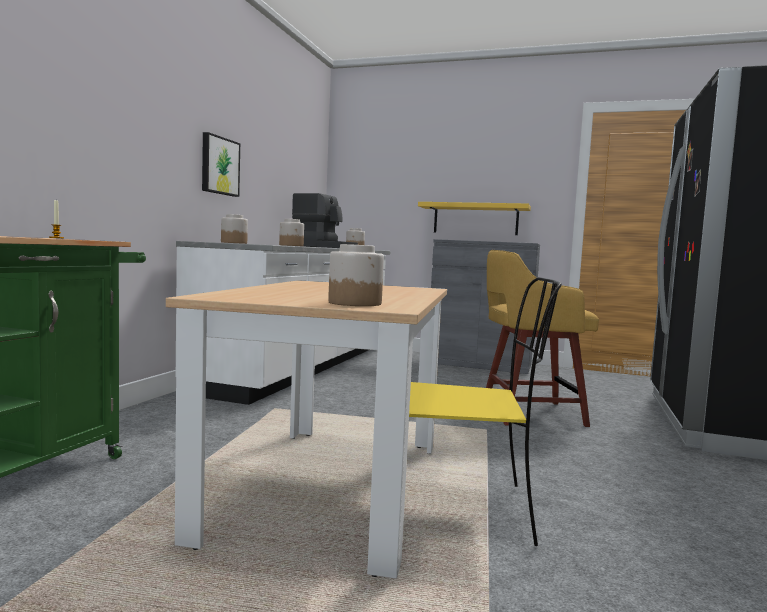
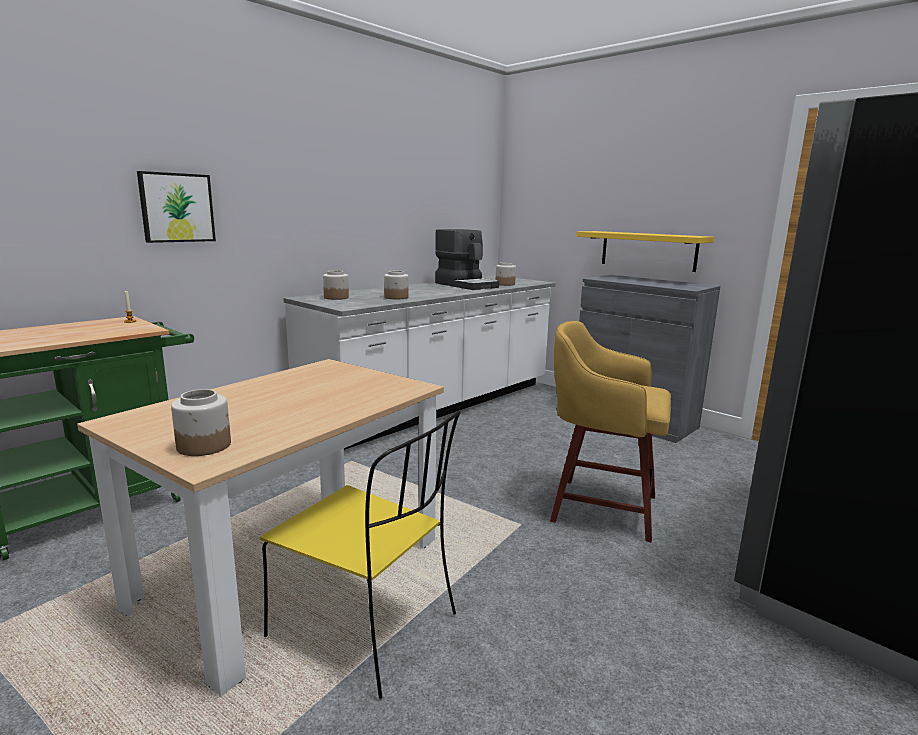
camera: 25 degrees right, 10 degrees up
(219, 166) = (338, 216): picture -> picture (176, 207)

